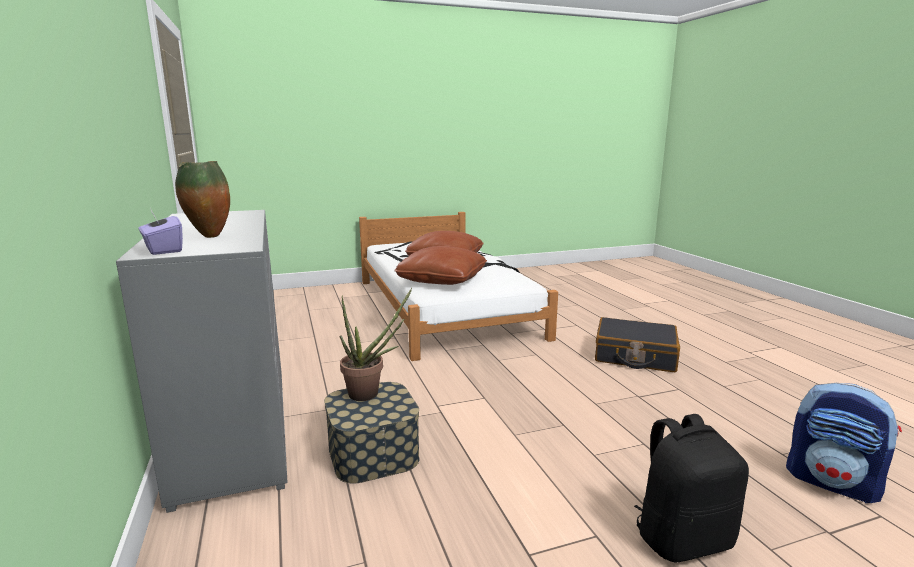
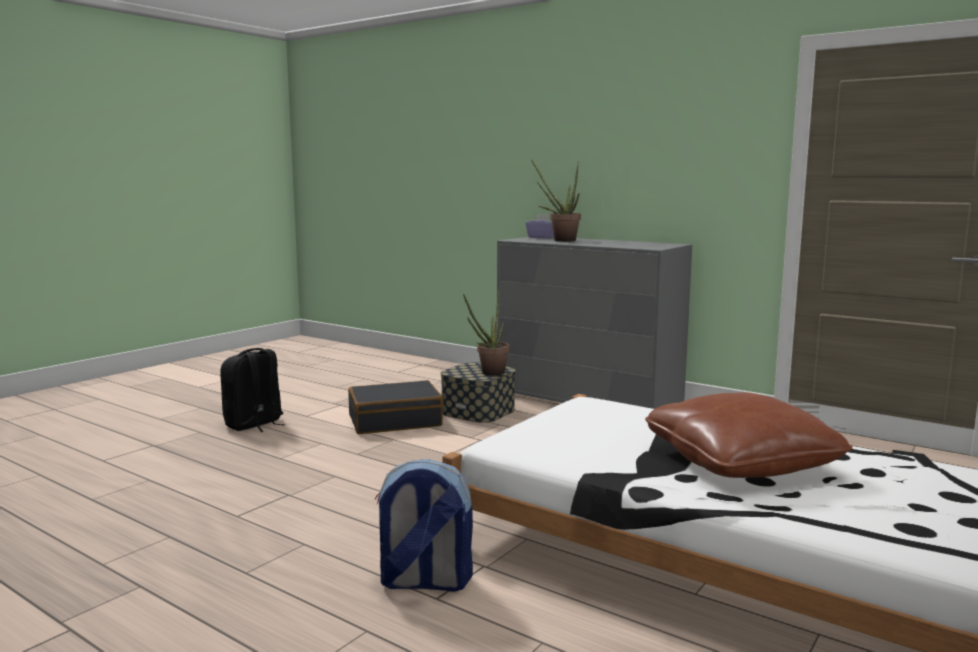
camera: 145 degrees right, 5 degrees down
(208, 237) = (560, 240): vase -> potted plant
(442, 280) = (623, 419): brown pillow -> none
(634, 356) = (301, 552): black suitcase -> black suitcase (395, 420)
(832, 482) = (120, 470): backpack -> backpack (424, 582)

